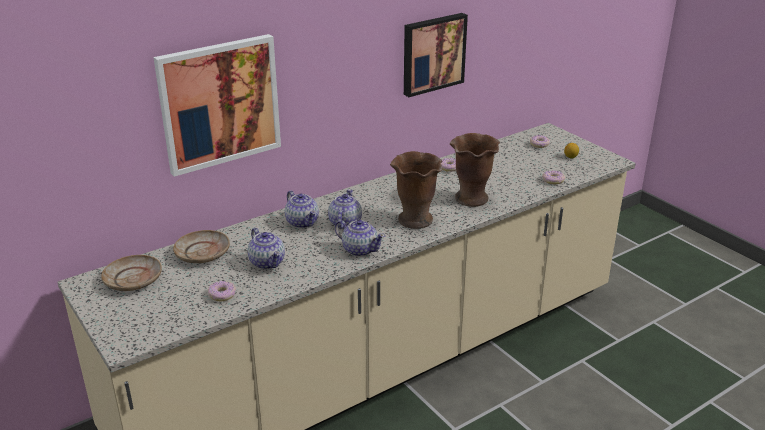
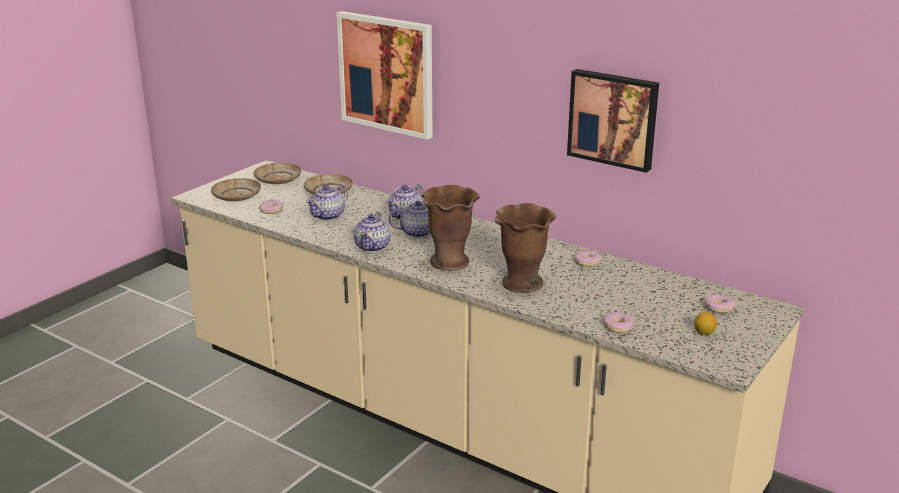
camera: 70 degrees right, 5 degrees down
(157, 314) = (236, 196): none -> beige plate

